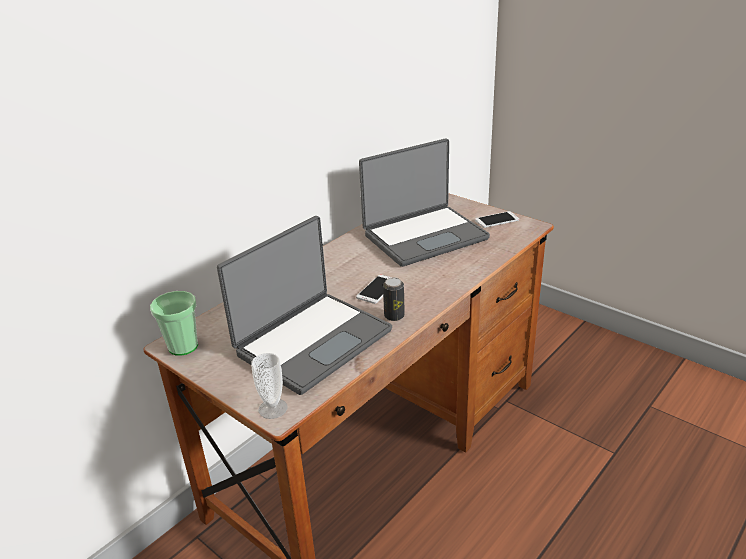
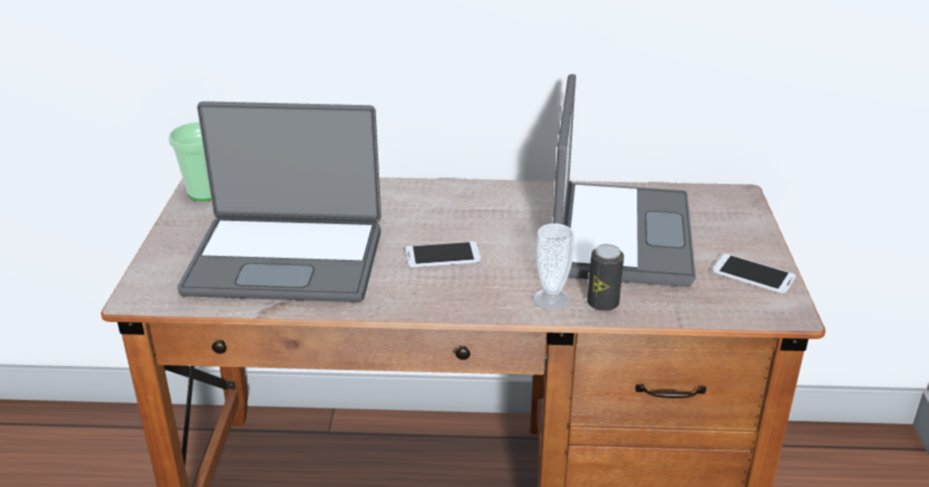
camera: 50 degrees right, 0 degrees up
(273, 408) = (145, 289): cup -> cup (551, 299)
(394, 316) = (397, 291): can -> can (603, 303)
(424, 236) = (617, 235): laptop -> laptop turned 105 degrees counterclockwise

